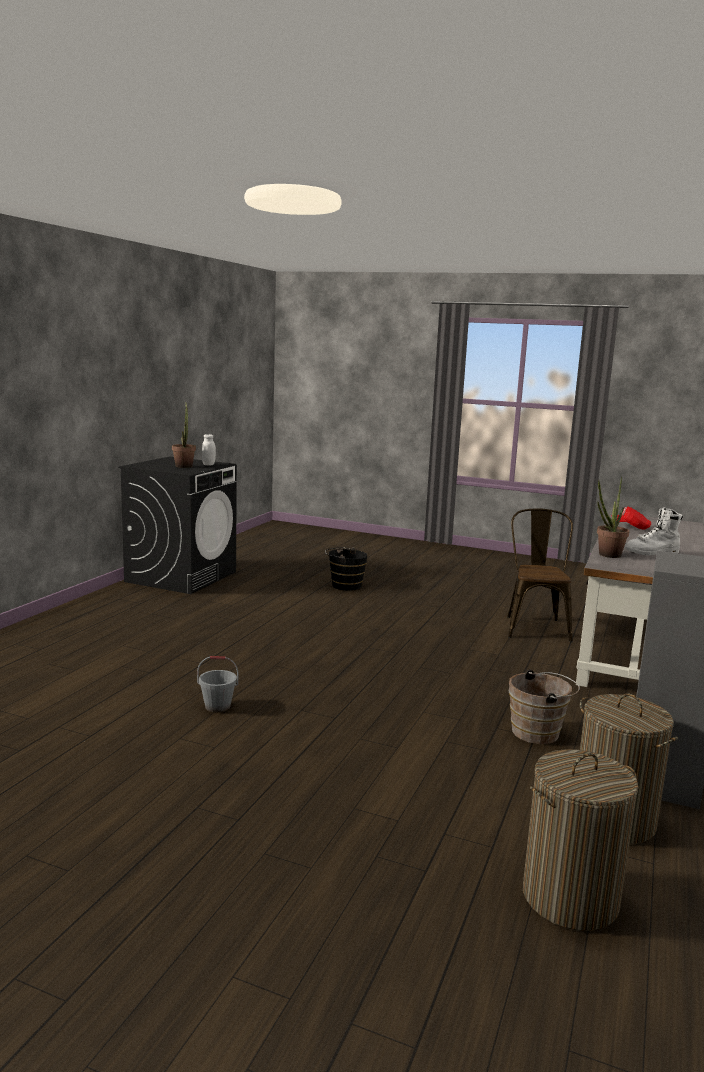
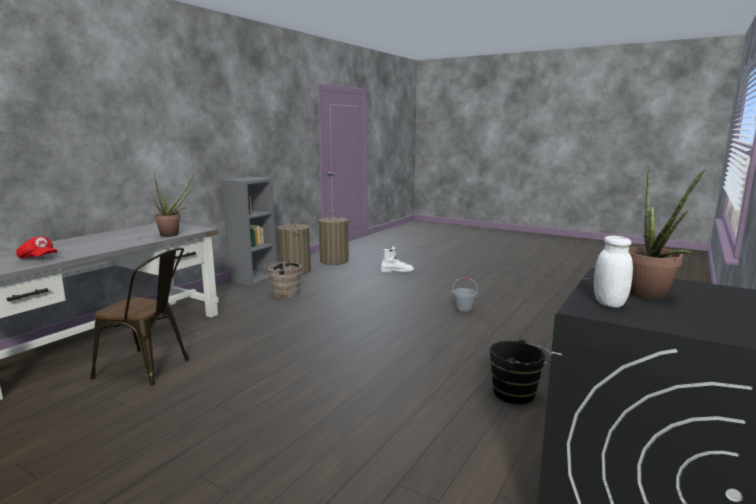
camera: 170 degrees left, 0 degrees up
(344, 585) = (320, 471): black bucket -> black bucket (517, 394)
(535, 626) = (149, 368): brown chair -> brown chair turned 90 degrees counterclockwise
(652, 553) = (127, 236): white boot -> white boot (397, 272)

